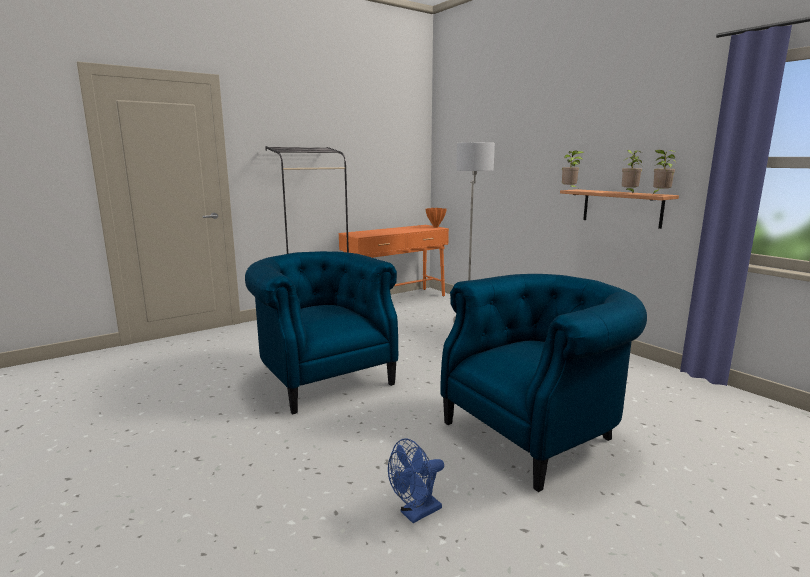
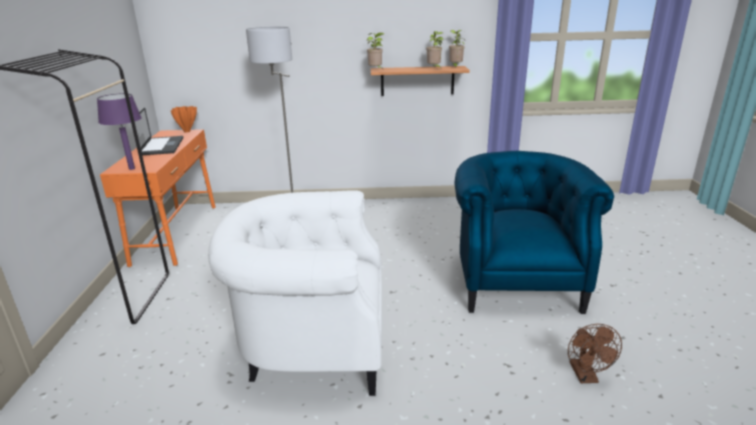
camera: 55 degrees left, 10 degrees up
(322, 378) = (312, 348): blue armchair -> white armchair
(355, 234) = (132, 168): none -> purple table lamp
(399, 230) = (162, 146): none -> laptop
(416, 513) = (586, 376): blue fan -> brown fan

